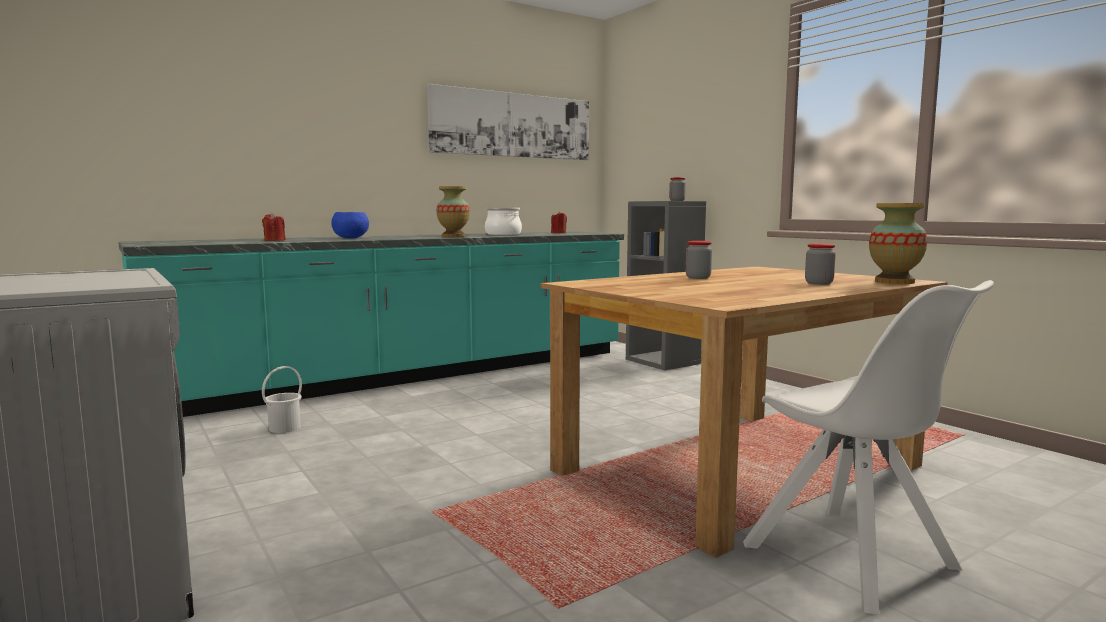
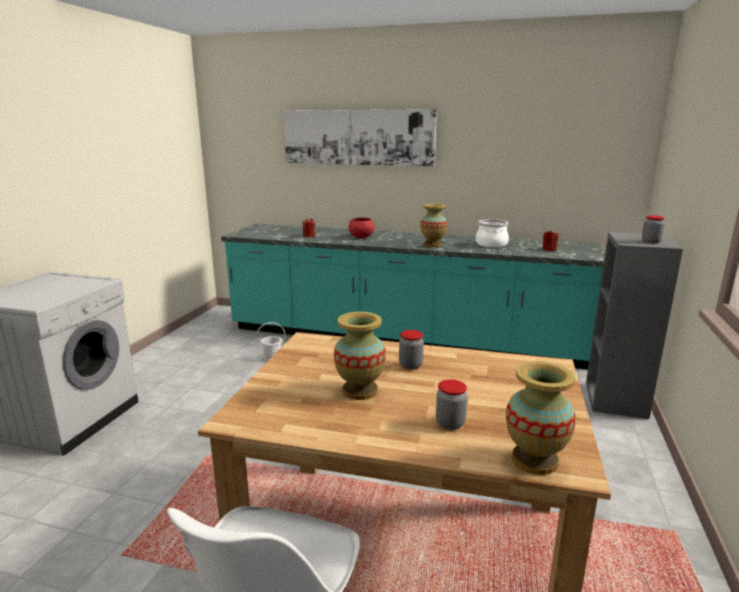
camera: 50 degrees right, 10 degrees up
(350, 238) = (361, 237): blue bowl -> red bowl
(513, 125) = (540, 139): picture -> picture (358, 137)
(725, 286) = (360, 391): none -> vase

